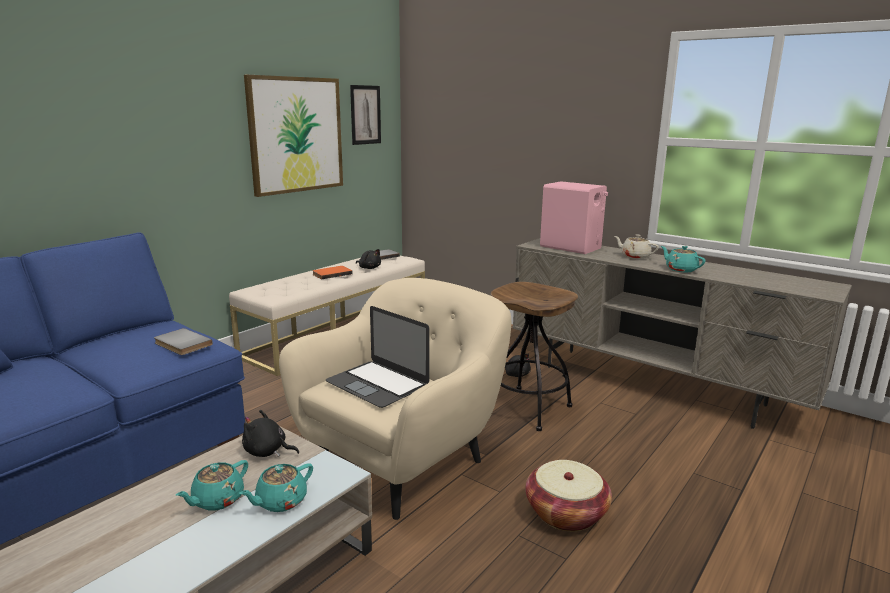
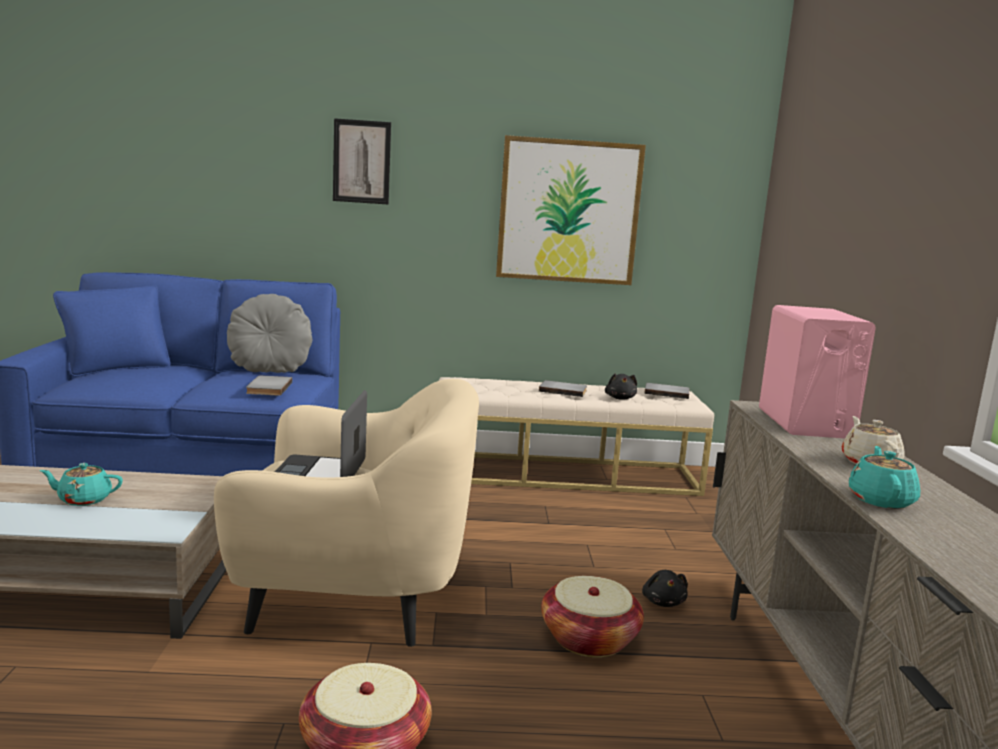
camera: 50 degrees right, 5 degrees down
(126, 333) = (270, 371): none -> grey pillow
(267, 451) = (179, 491): black plush toy -> none
(280, 501) = (98, 521): turquoise teapot -> none
(331, 274) = (563, 390): orange book -> grey book
(365, 115) = (692, 196): picture -> picture (361, 162)
(528, 408) = (589, 639): brown stool -> basket

